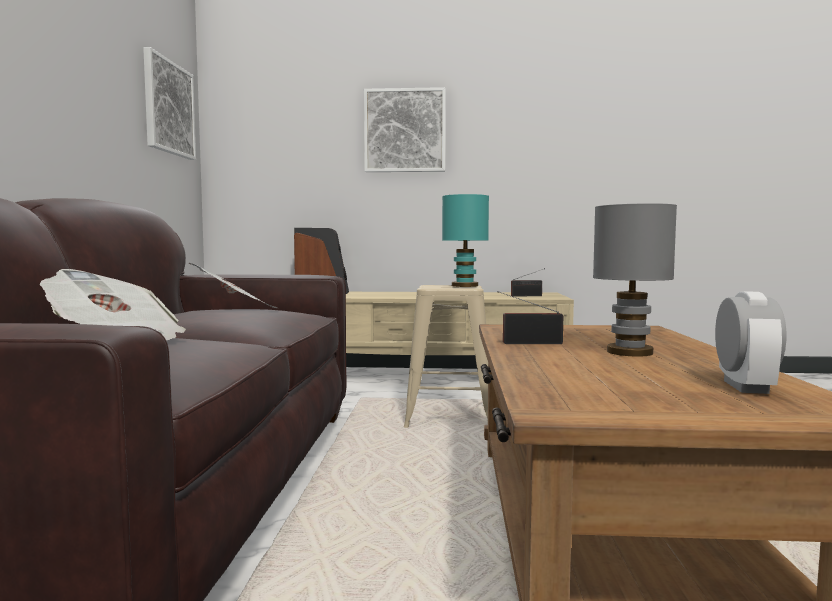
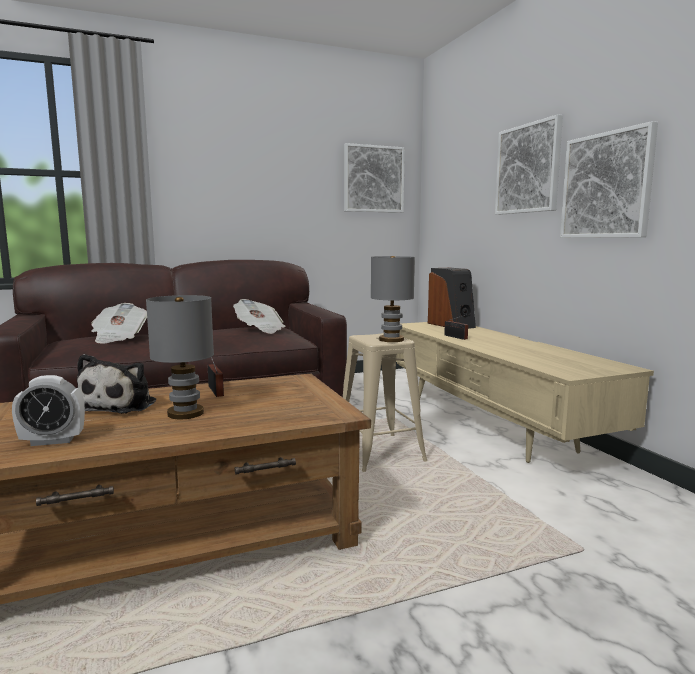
camera: 65 degrees right, 5 degrees up
(465, 286) = (392, 340): turquoise table lamp -> grey table lamp
(498, 154) = (606, 185): none -> picture
(528, 296) = (566, 365): radio -> radio (456, 337)
(579, 367) = (121, 405): none -> plush toy

